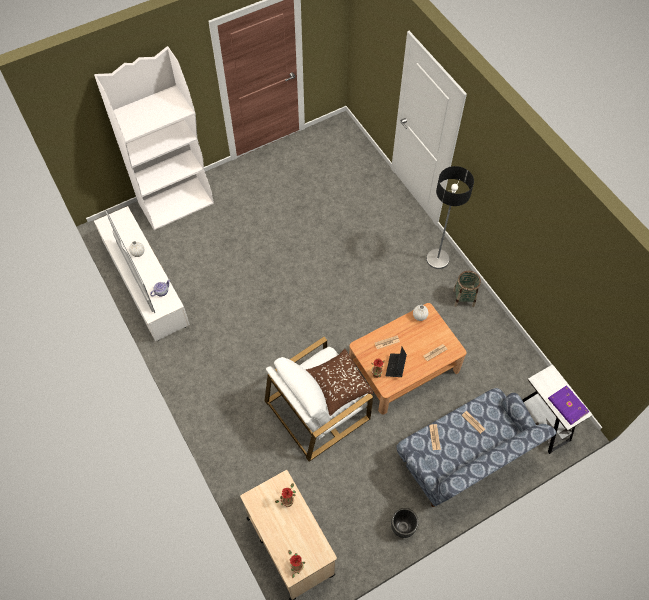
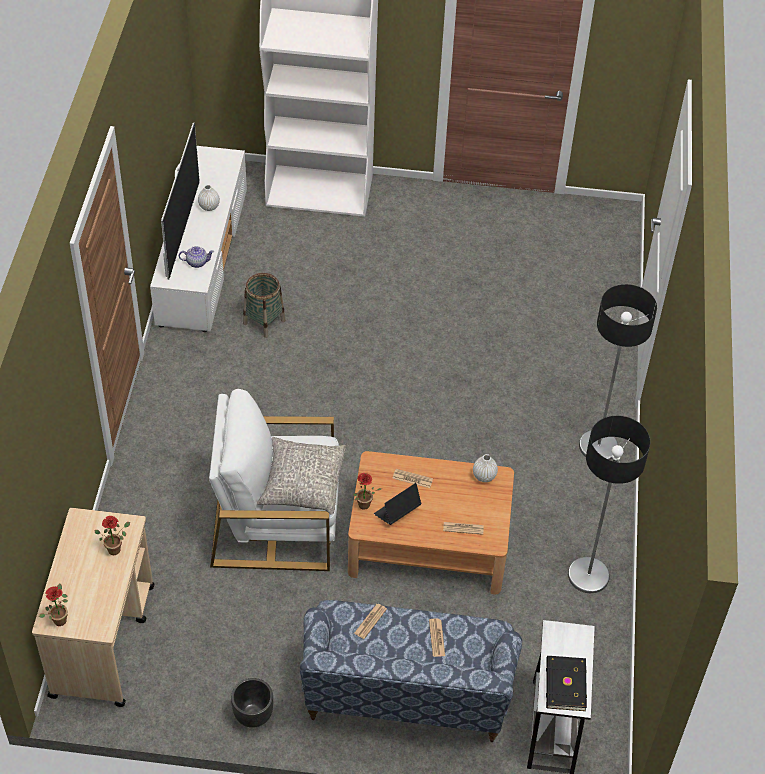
camera: 35 degrees right, 10 degrees down
(337, 385) = (302, 483): brown pillow -> grey pillow
(463, 298) = (589, 513): basket -> basket (264, 322)
(491, 332) = (588, 576): none -> floor lamp
(567, 406) = (564, 685): purple book -> black book

